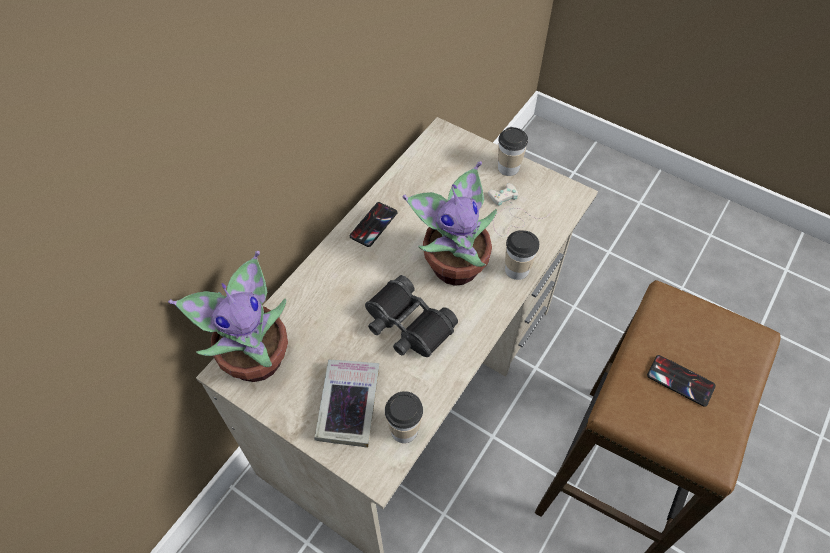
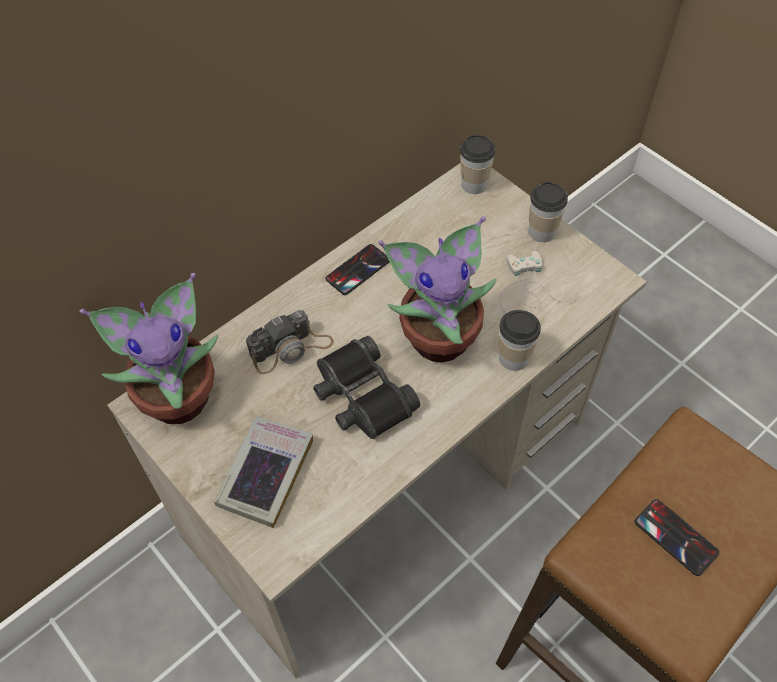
camera: 15 degrees right, 0 degrees up
(338, 299) = (291, 349): none -> camera
(404, 430) = (321, 518): cup -> cup (474, 184)

